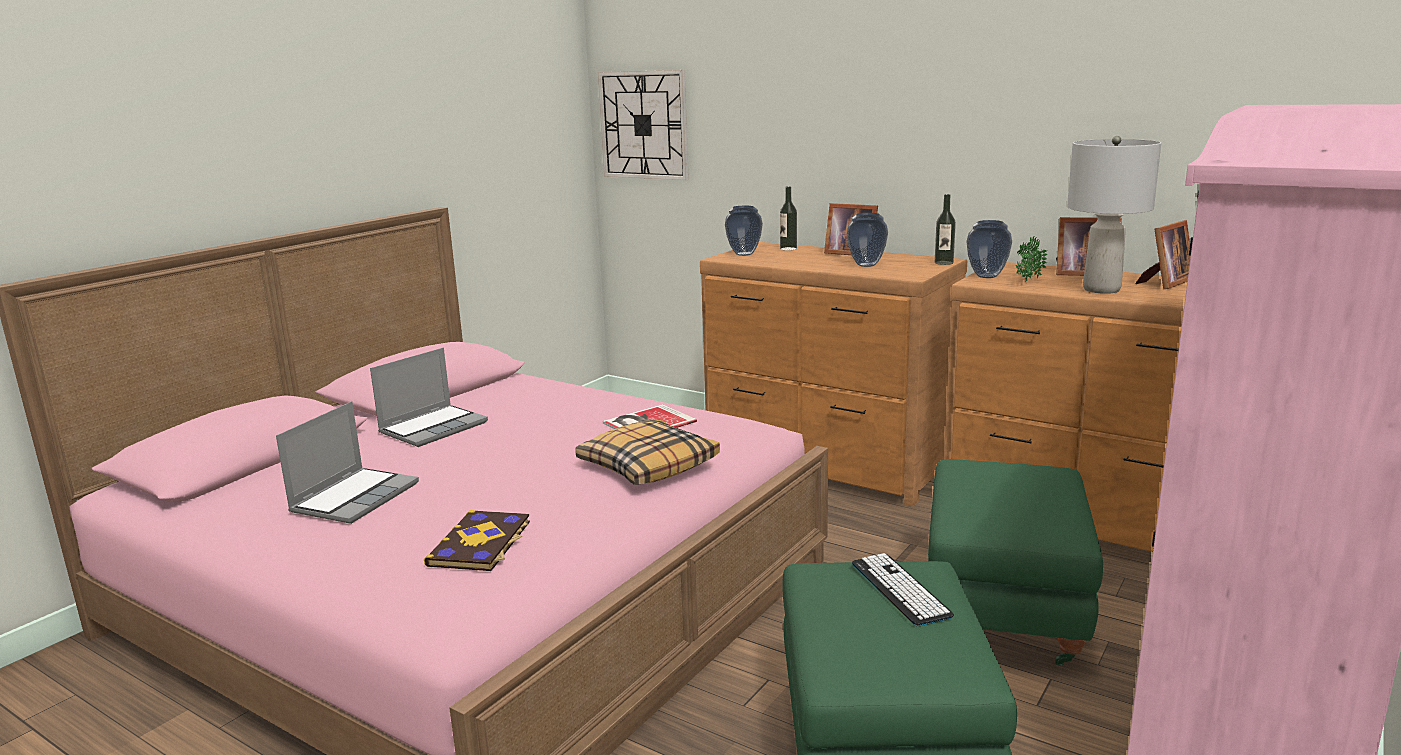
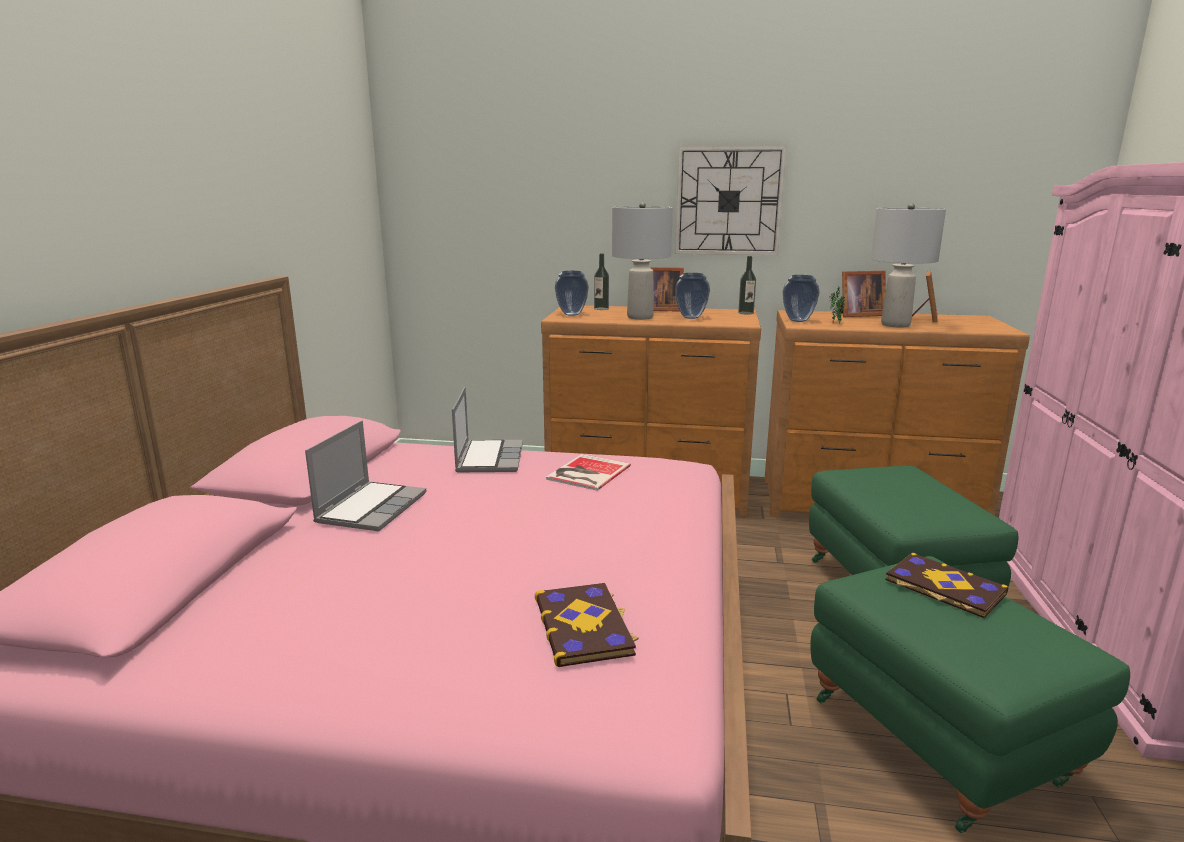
camera: 25 degrees left, 0 degrees up
(355, 497) = (371, 601): laptop -> laptop (489, 458)
(644, 125) = (439, 201): wall clock -> wall clock (728, 201)
(648, 466) = (640, 513): pillow -> none
(810, 261) = (640, 317): none -> grey table lamp
(900, 589) = (944, 587): keyboard -> book

